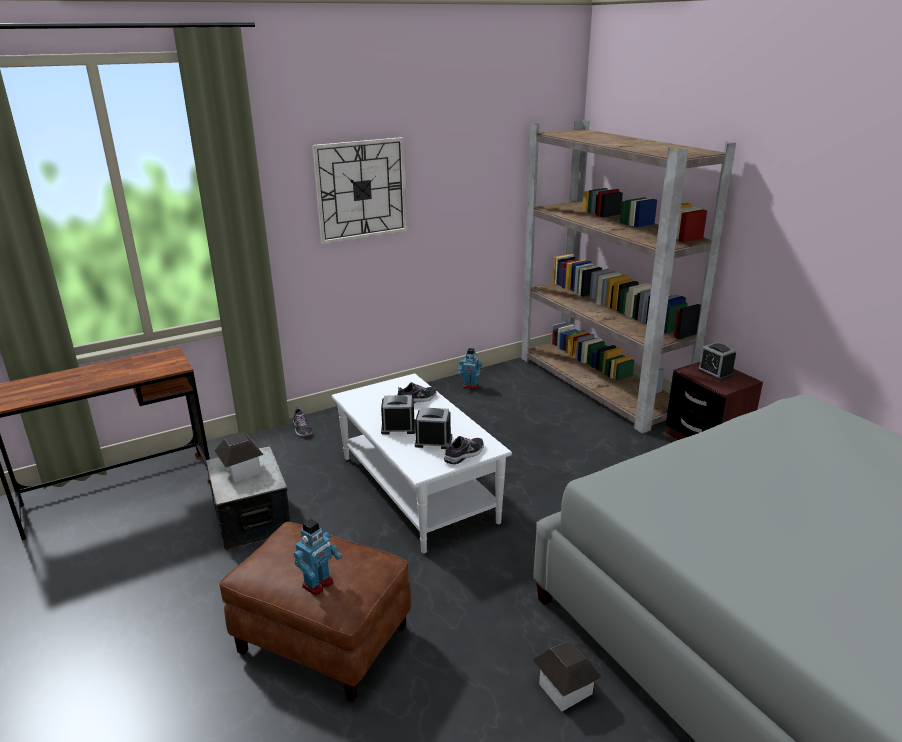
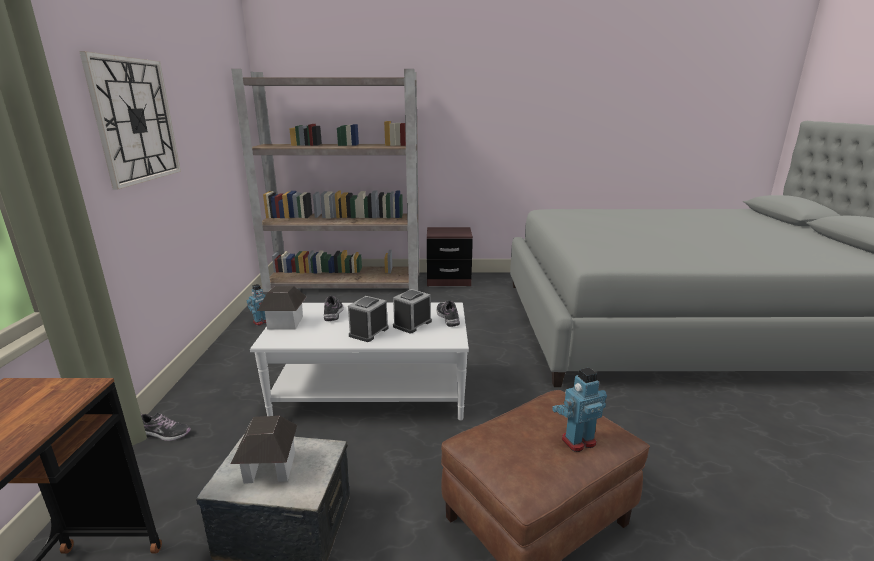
camera: 60 degrees left, 5 degrees down
(318, 584) = (578, 441): toy robot -> toy robot turned 90 degrees counterclockwise
(565, 688) = (645, 408): toy house -> toy house (285, 322)
(715, 372) = (445, 231): alarm clock -> none

